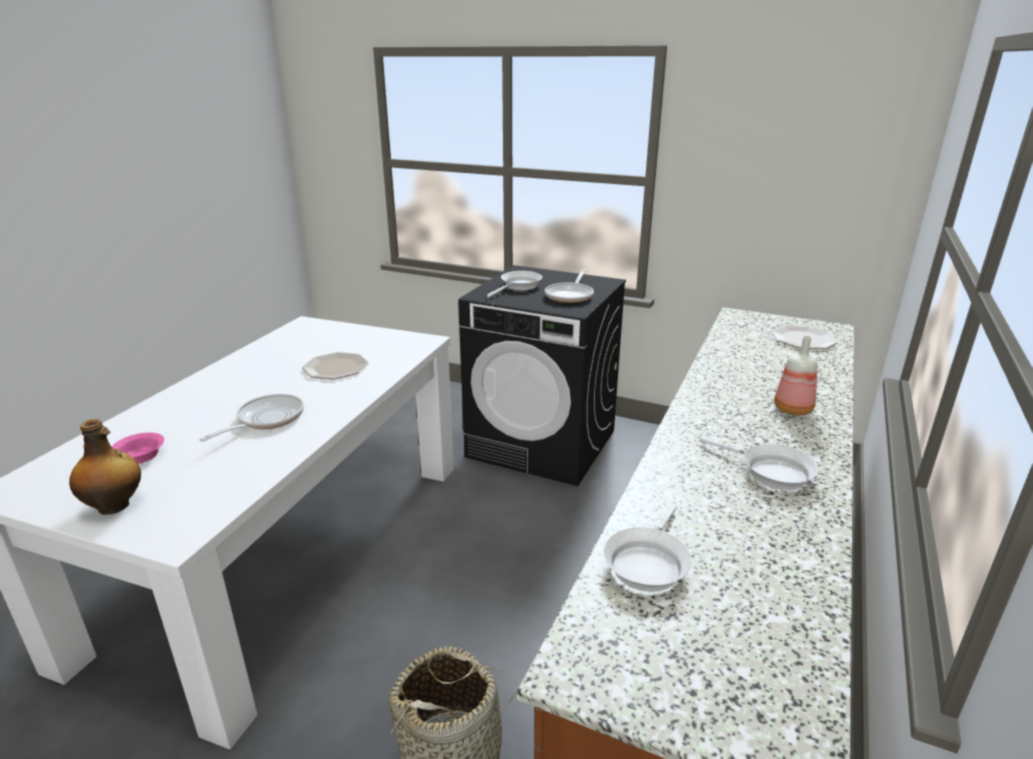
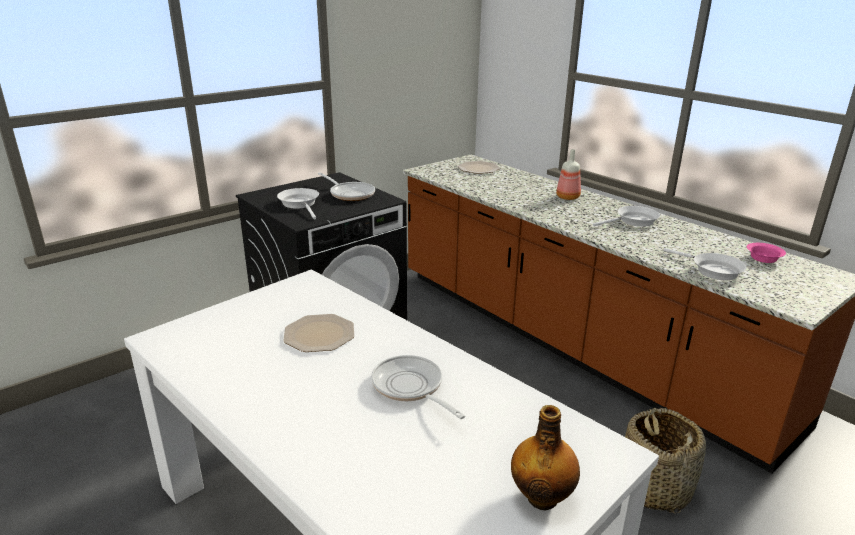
camera: 65 degrees left, 0 degrees up
(139, 456) = (437, 480): pink bowl -> pink bowl (763, 259)

